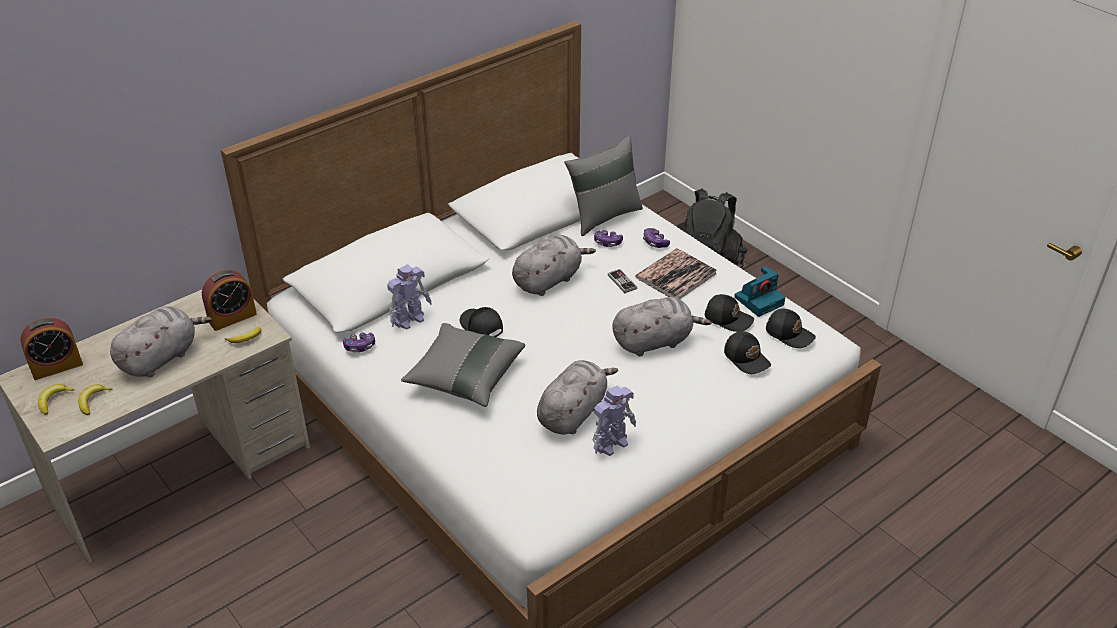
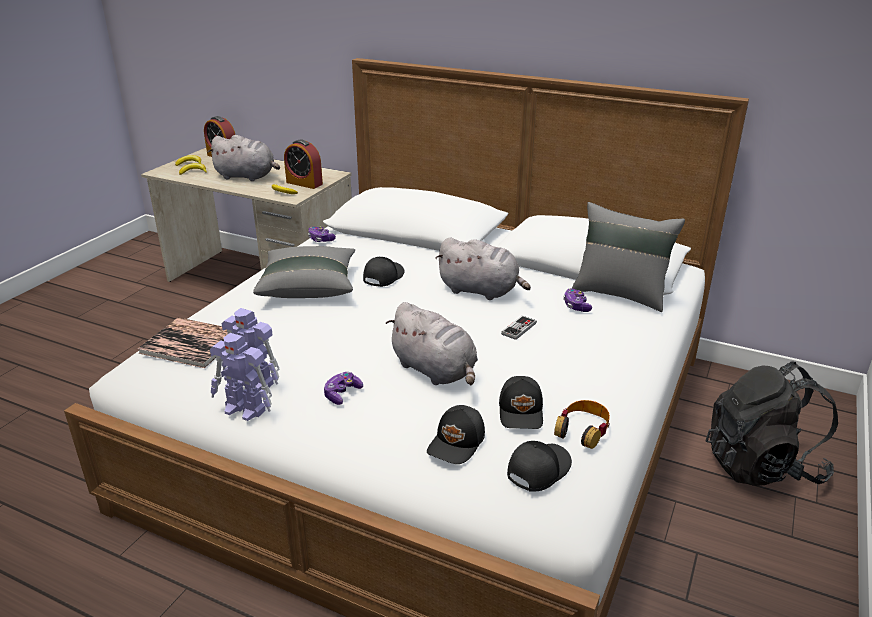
camera: 65 degrees right, 10 degrees down
(410, 319) = (368, 247): toy robot -> toy robot (245, 410)
(573, 412) = (290, 350): grey plush toy -> none
(655, 242) = (610, 333): game controller -> game controller (342, 394)
(676, 275) = (565, 358): book -> book (191, 343)
(759, 300) = (582, 429): camera -> headphones
(789, 333) = (537, 470): black cap -> black cap turned 150 degrees counterclockwise

